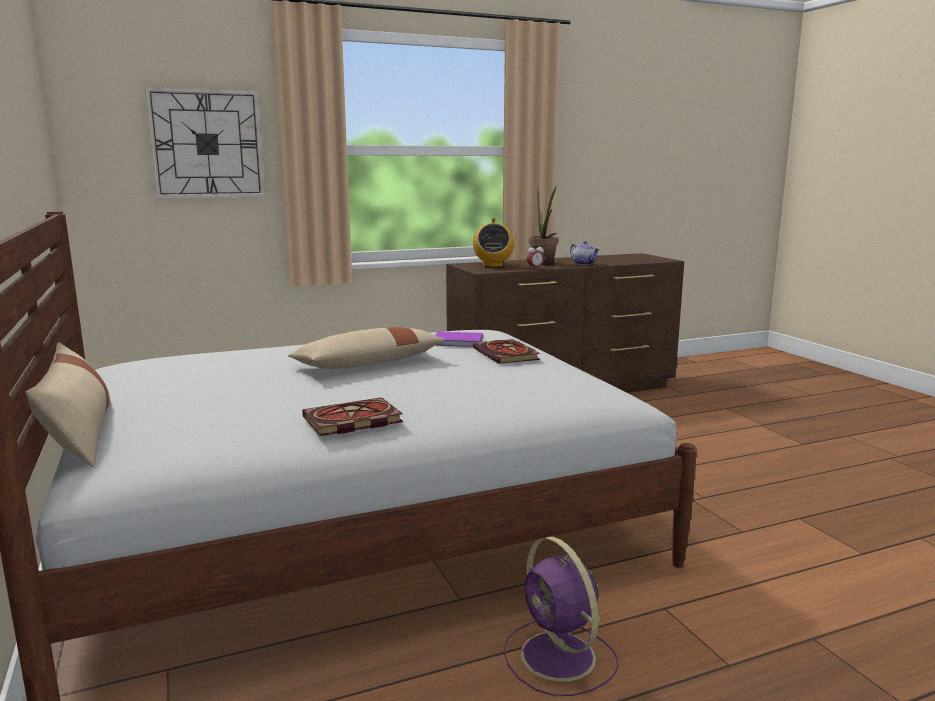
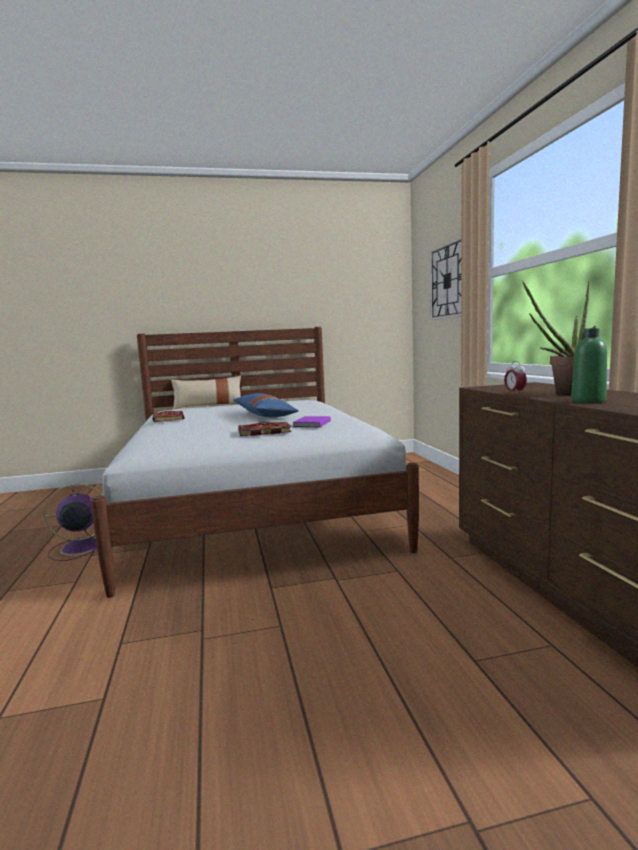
camera: 100 degrees right, 5 degrees down
(368, 364) = (264, 415): beige pillow -> blue pillow
(493, 265) = (529, 387): radio -> none
(584, 264) = (588, 401): teapot -> green bottle

